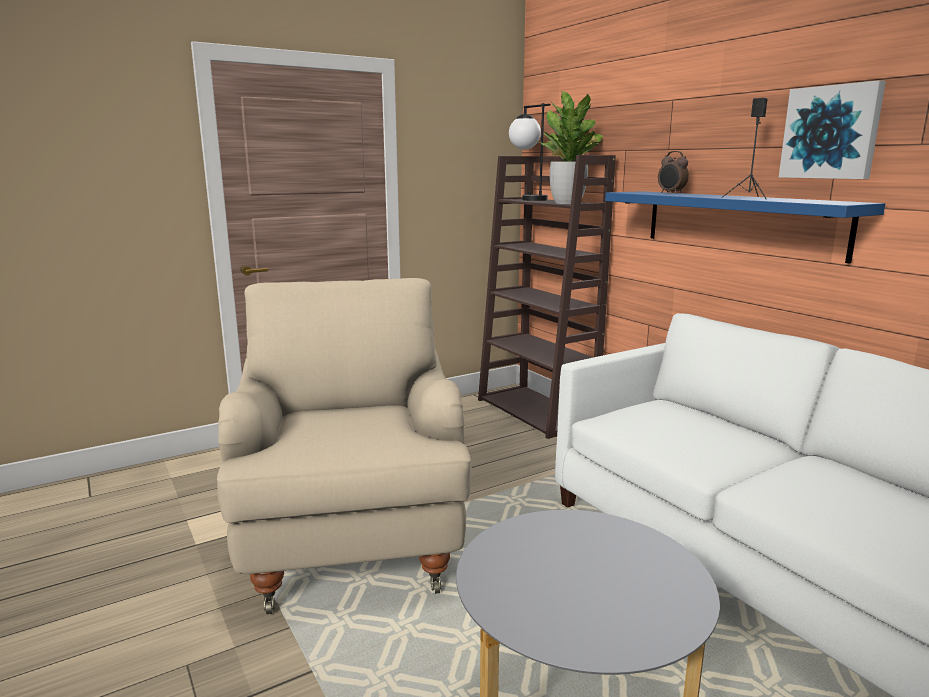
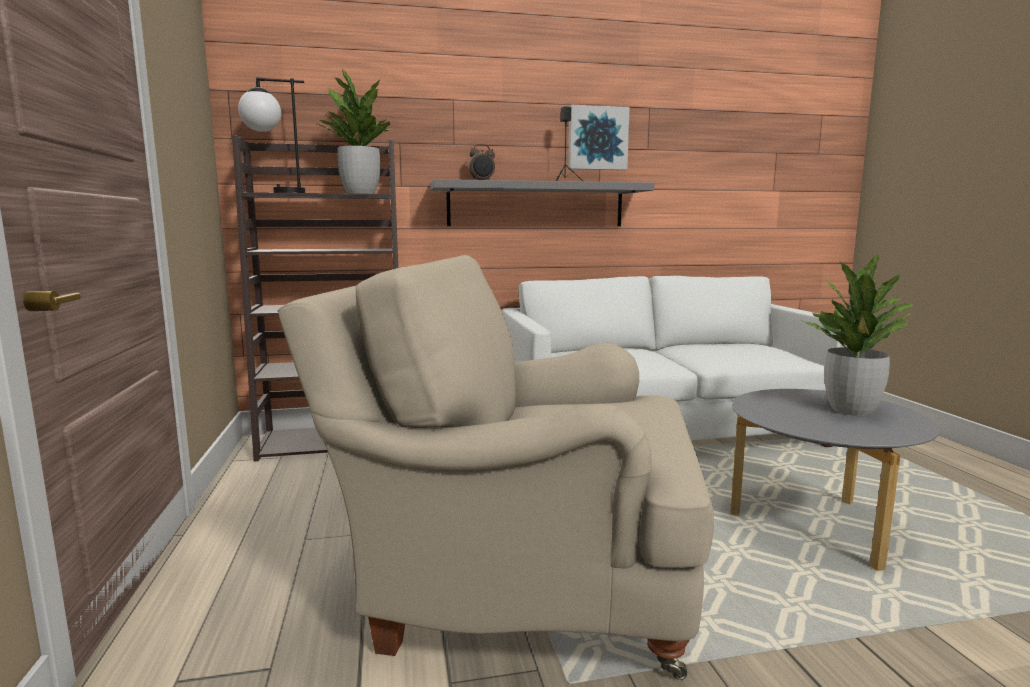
camera: 70 degrees left, 5 degrees down
(610, 595) = (851, 410): none -> potted plant
(740, 222) = (536, 205): blue shelf -> grey shelf

